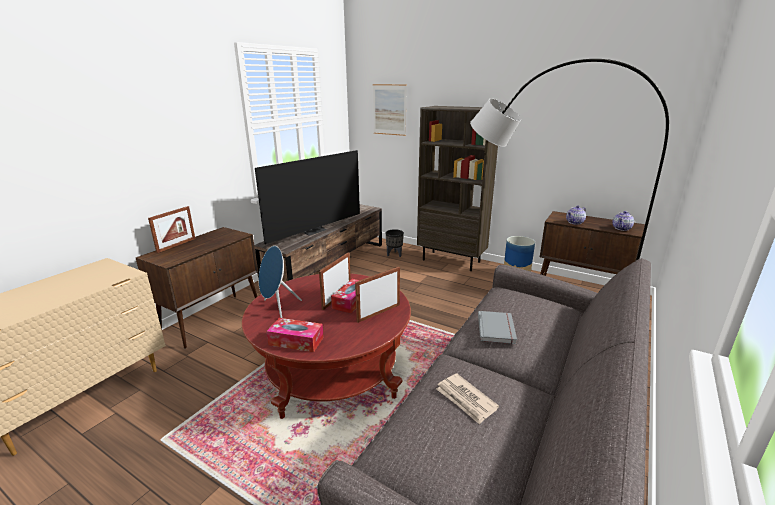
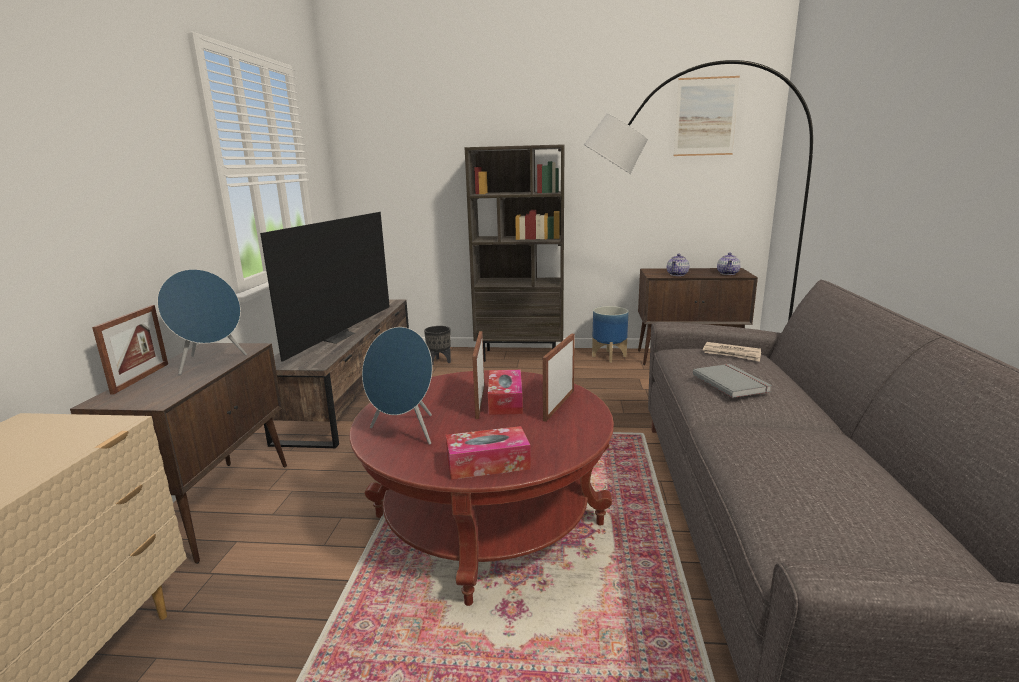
camera: 25 degrees left, 5 degrees down
(212, 242) = (211, 363): none -> blue speaker
(389, 110) = (401, 158): picture -> picture (705, 117)
(466, 400) = (802, 456): newspaper -> newspaper (732, 354)

